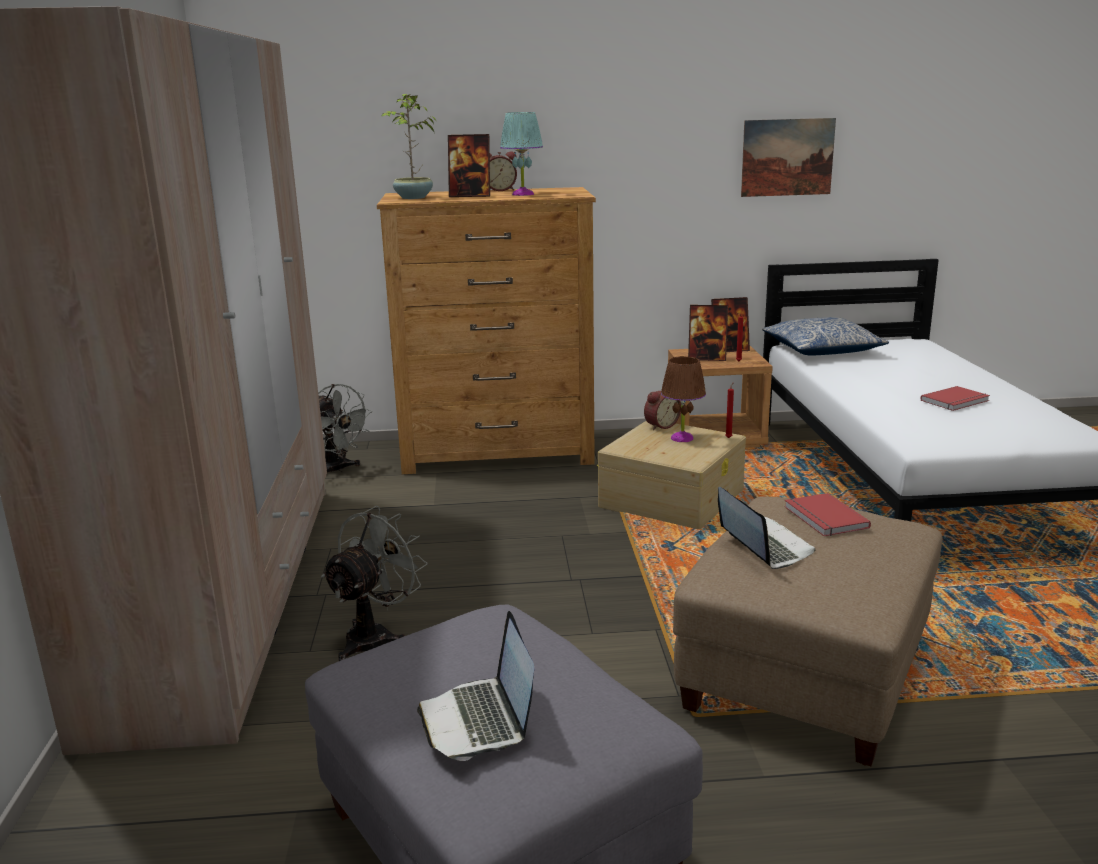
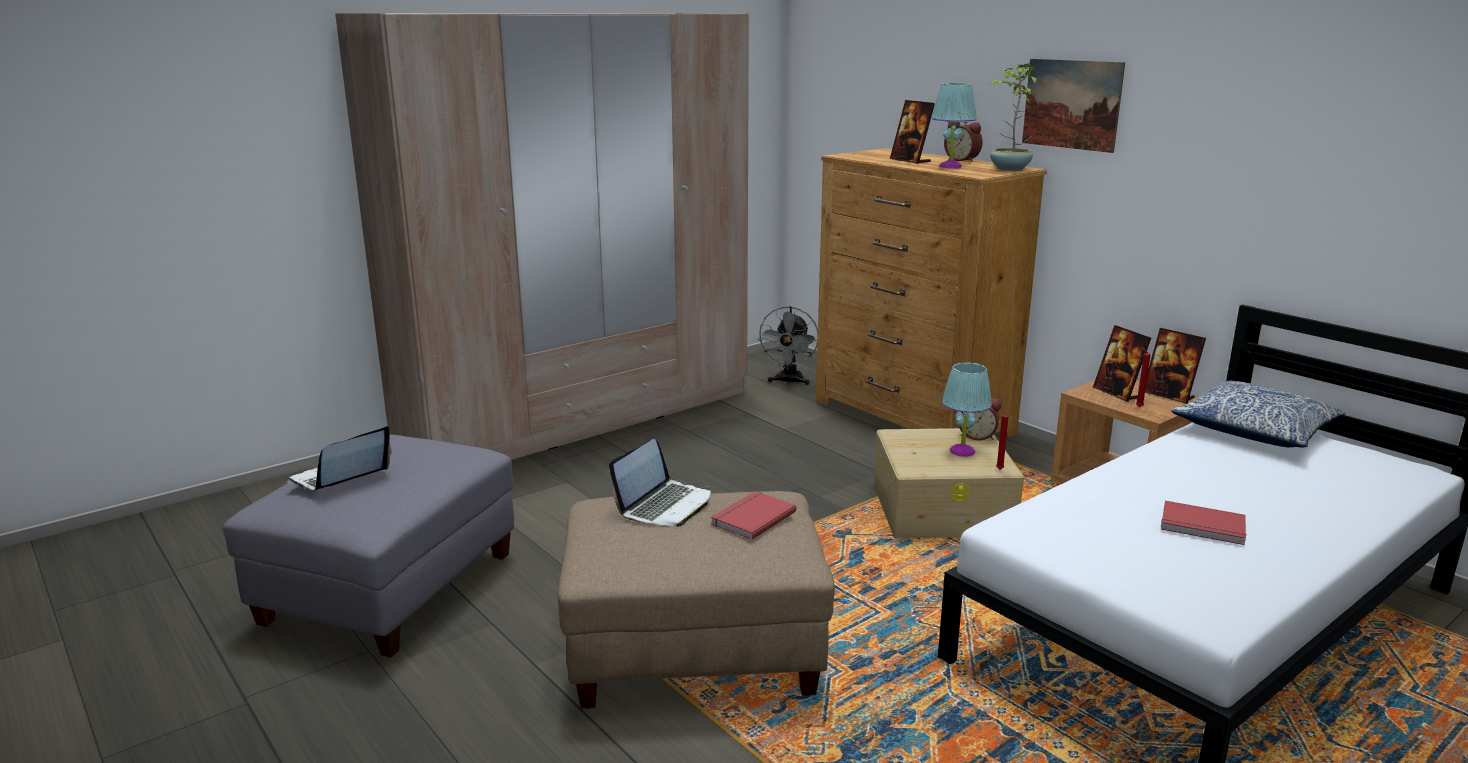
camera: 55 degrees right, 0 degrees up
(375, 636) = (578, 477): grey fan -> none
(413, 198) = (868, 155): potted plant -> potted plant (1009, 169)
(681, 438) = (962, 451): brown table lamp -> turquoise table lamp
(787, 157) = (1292, 170): picture -> picture (1071, 104)

